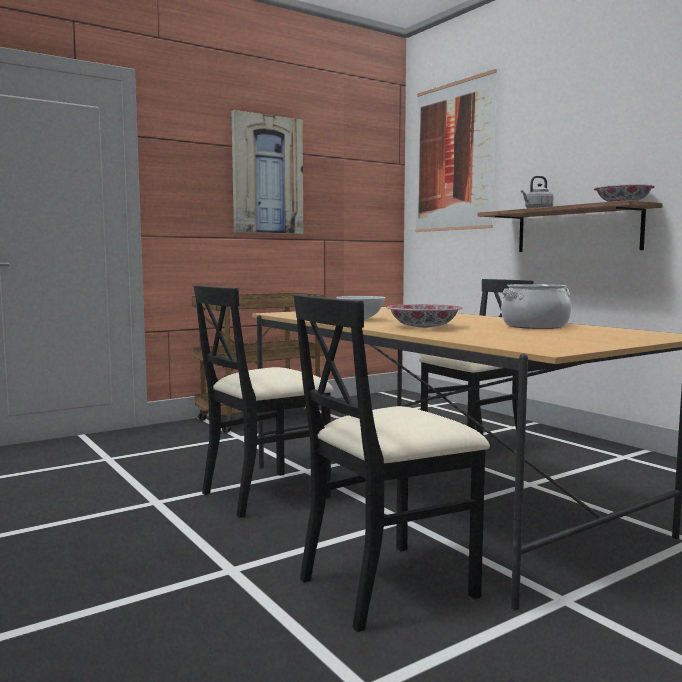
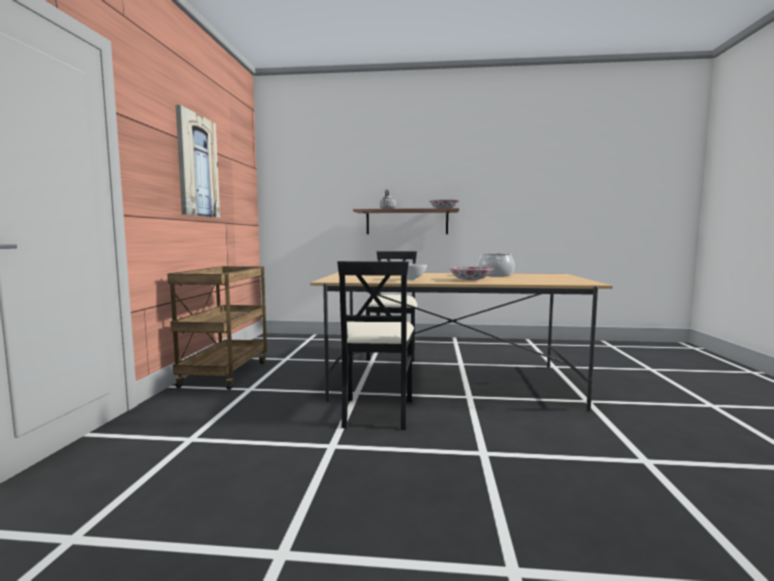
camera: 50 degrees left, 0 degrees up
(387, 584) = (542, 424): black chair -> none
(453, 156) = (307, 169): picture -> none

